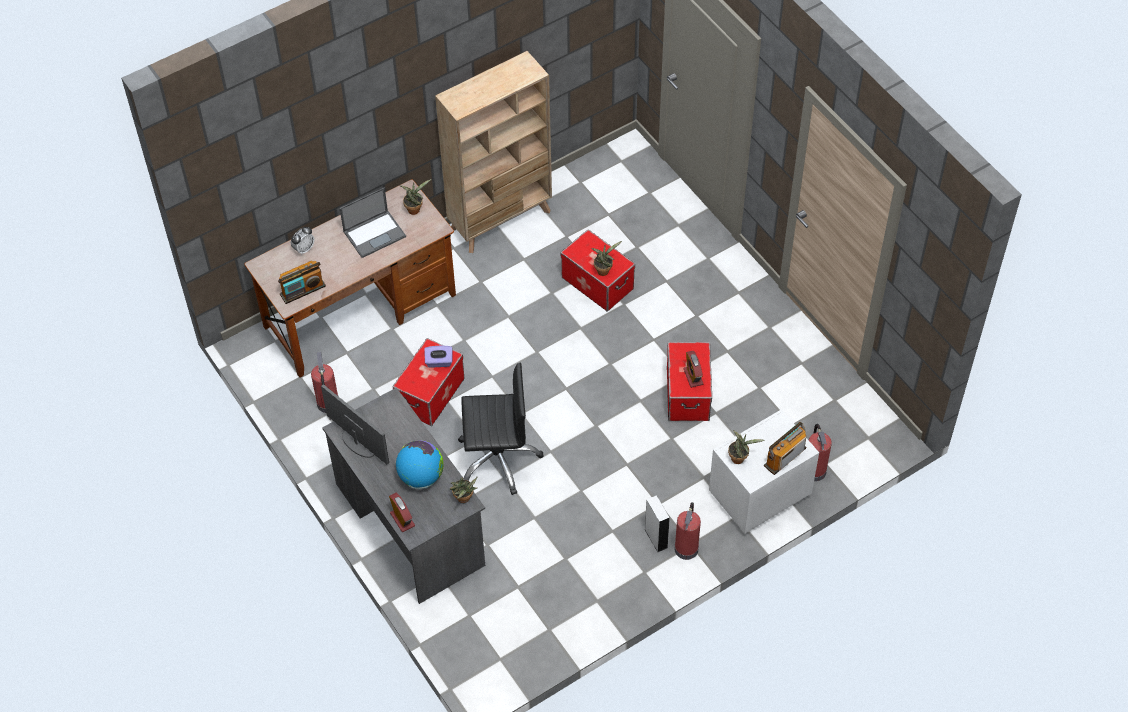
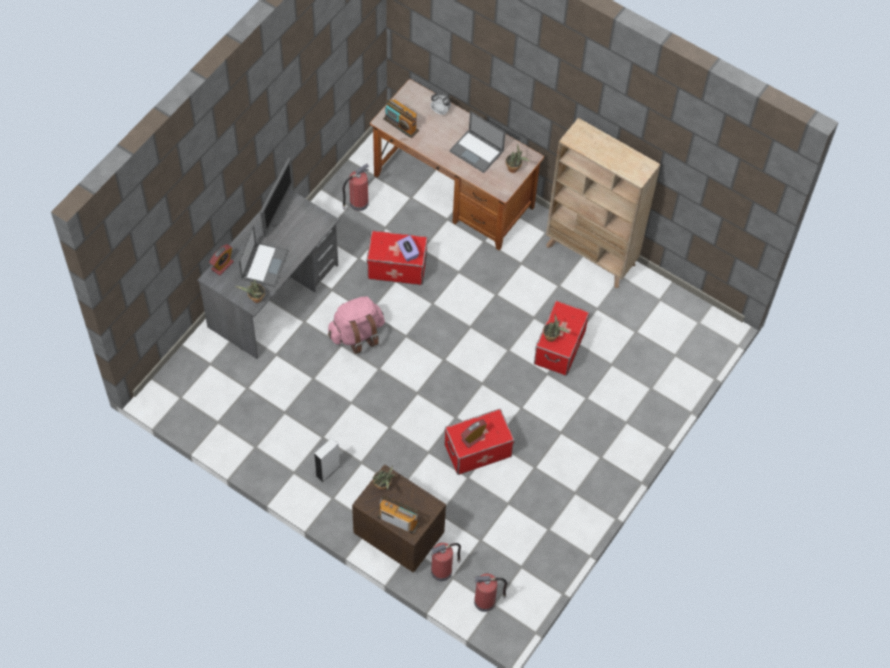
camera: 65 degrees right, 5 degrees up
(421, 476) = (264, 264): globe -> laptop
(498, 458) = (357, 334): black office chair -> pink backpack
(686, 547) = (328, 496): fire extinguisher -> fire extinguisher (486, 601)
(757, 496) = (398, 534): white nightstand -> brown nightstand

